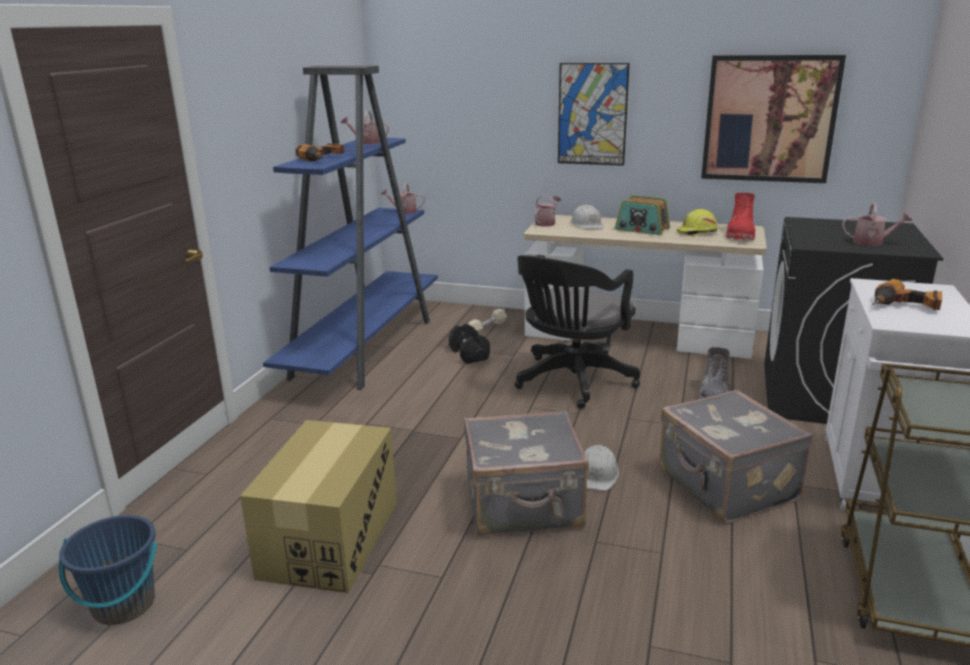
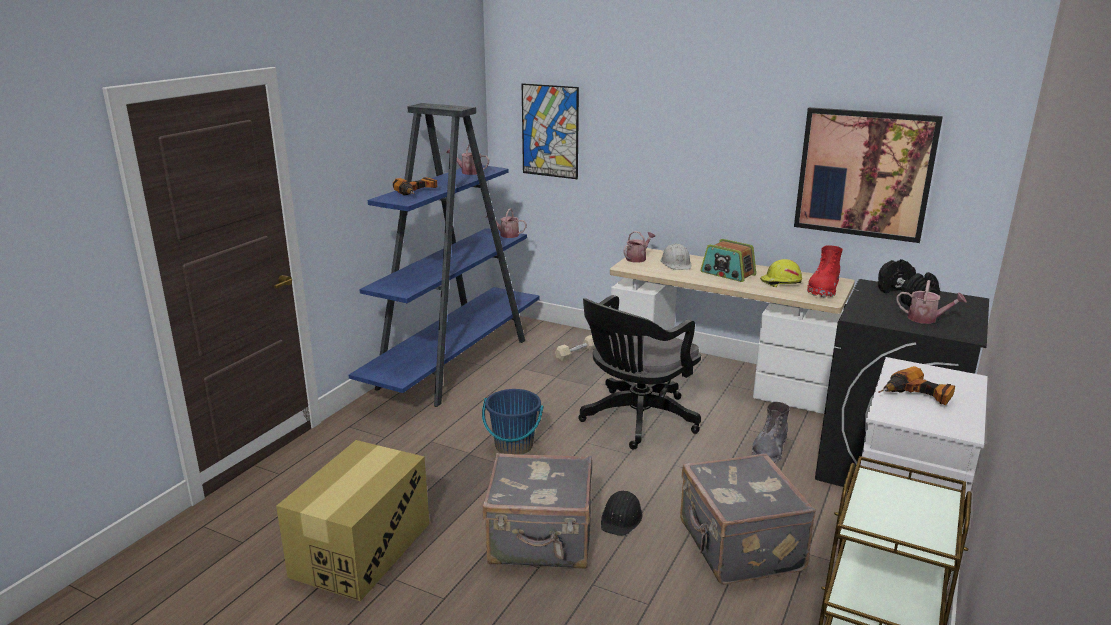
camera: 10 degrees right, 0 degrees up
(123, 605) = (179, 584): blue bucket -> blue bucket (513, 446)
(469, 354) = (549, 380): black dumbbell -> black dumbbell (906, 297)
(592, 114) = (690, 155): picture -> picture (550, 131)
(598, 474) = (621, 518): white hard hat -> black hard hat

